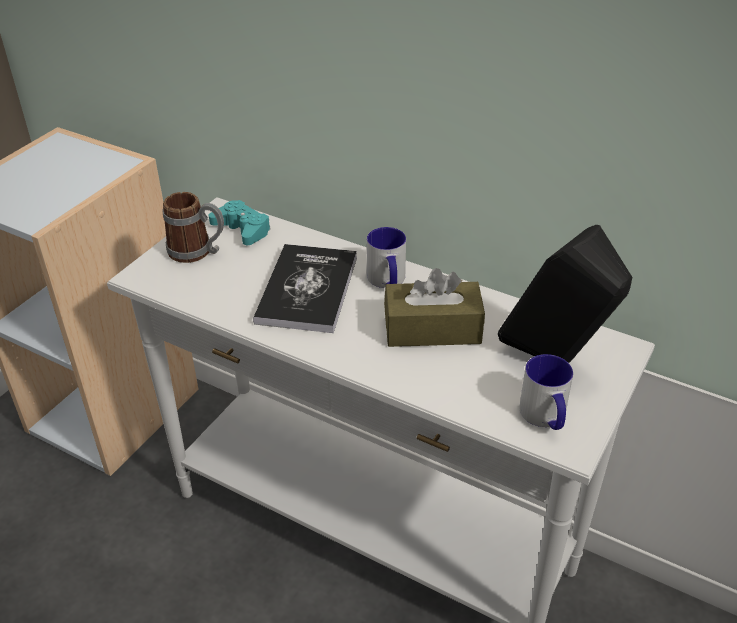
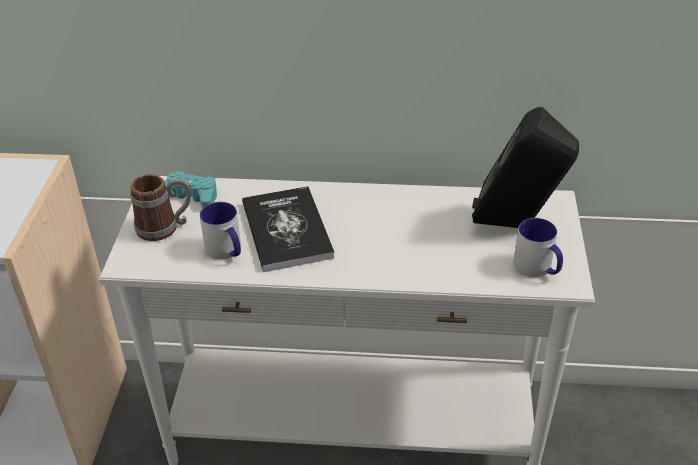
camera: 25 degrees left, 0 degrees up
(387, 281) = (347, 203): mug -> mug (227, 251)
(432, 329) = (410, 230): brown tissue box -> none

